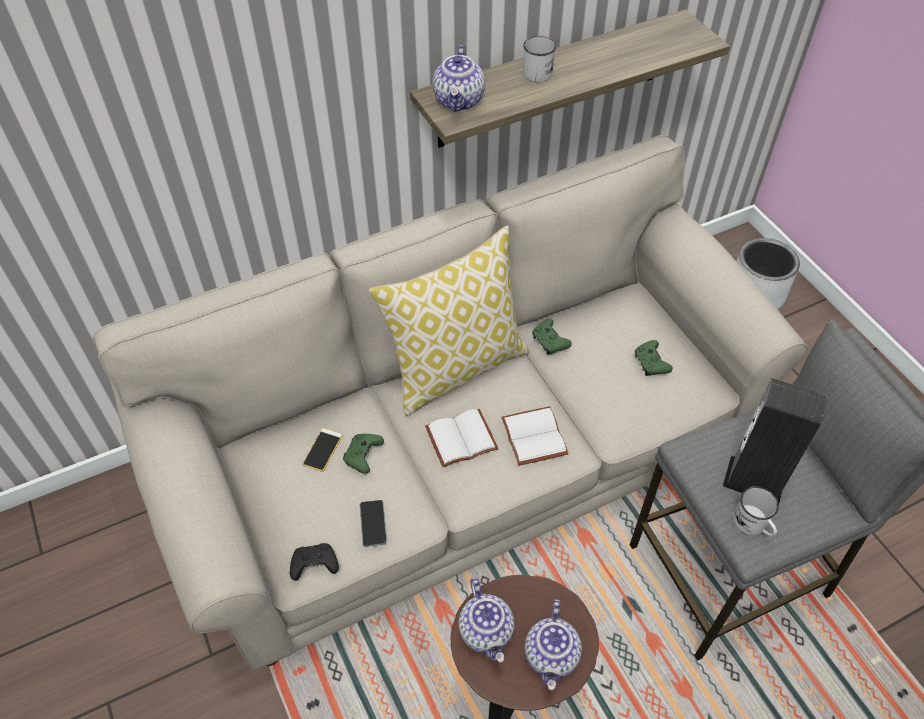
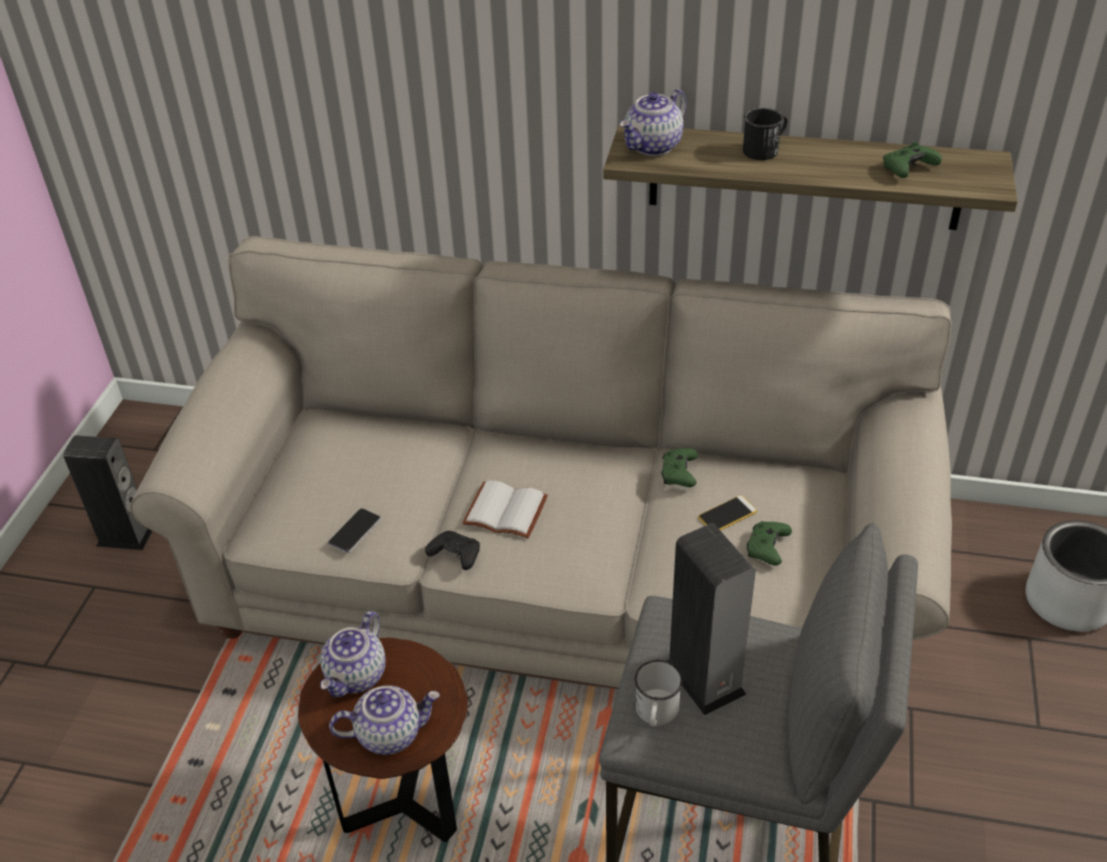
camera: 40 degrees right, 10 degrees down
(92, 642) = (125, 536): none -> speaker
(314, 565) = (277, 534): black game controller -> black game controller (456, 555)
(323, 450) = (376, 451): phone -> phone (727, 514)
(363, 456) = (403, 475): green game controller -> green game controller (908, 169)
(456, 367) = (567, 450): pillow -> none
(532, 436) = (574, 546): white book -> none
(538, 71) = (765, 150): white mug -> black mug
(552, 656) = (390, 733): teapot -> teapot turned 150 degrees counterclockwise

